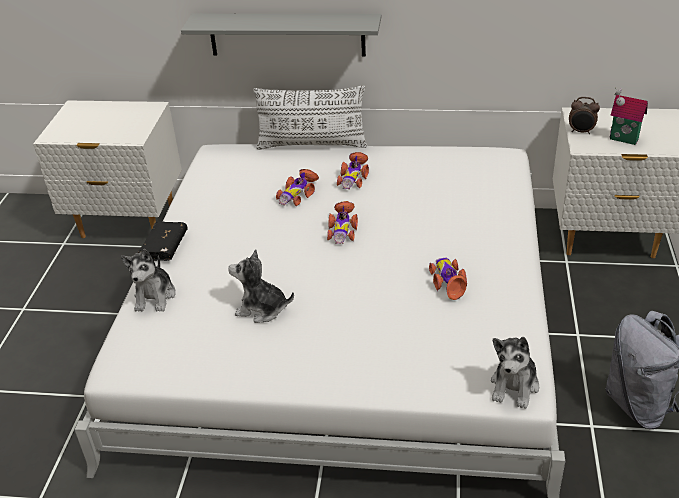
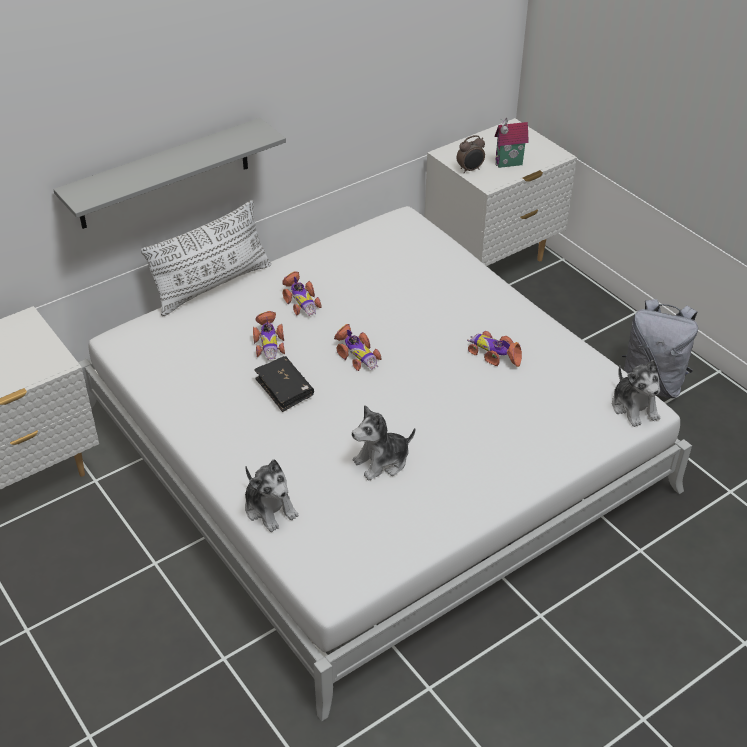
camera: 45 degrees left, 5 degrees up
(165, 247) = (211, 460): black book -> black book (284, 389)

